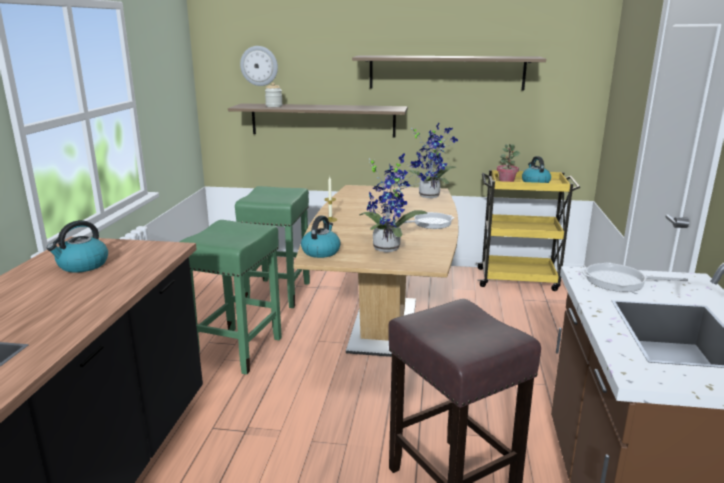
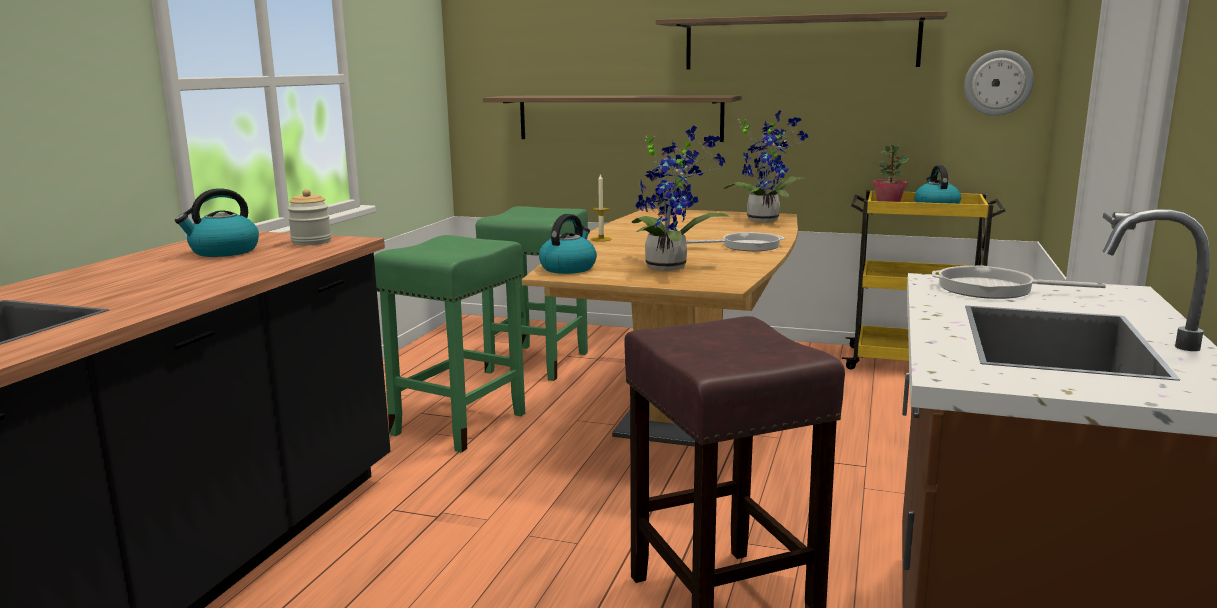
camera: 10 degrees right, 5 degrees down
(259, 66) = (532, 41): wall clock -> wall clock (998, 83)
(274, 106) = (548, 96): jar -> jar (311, 242)

